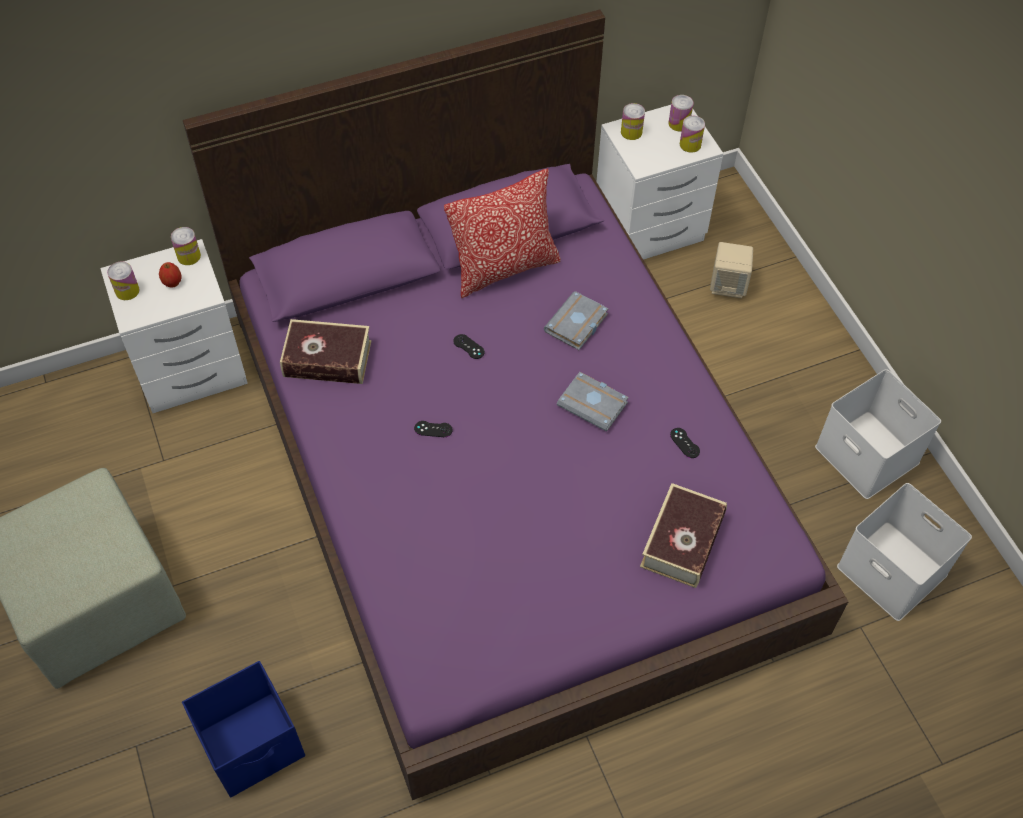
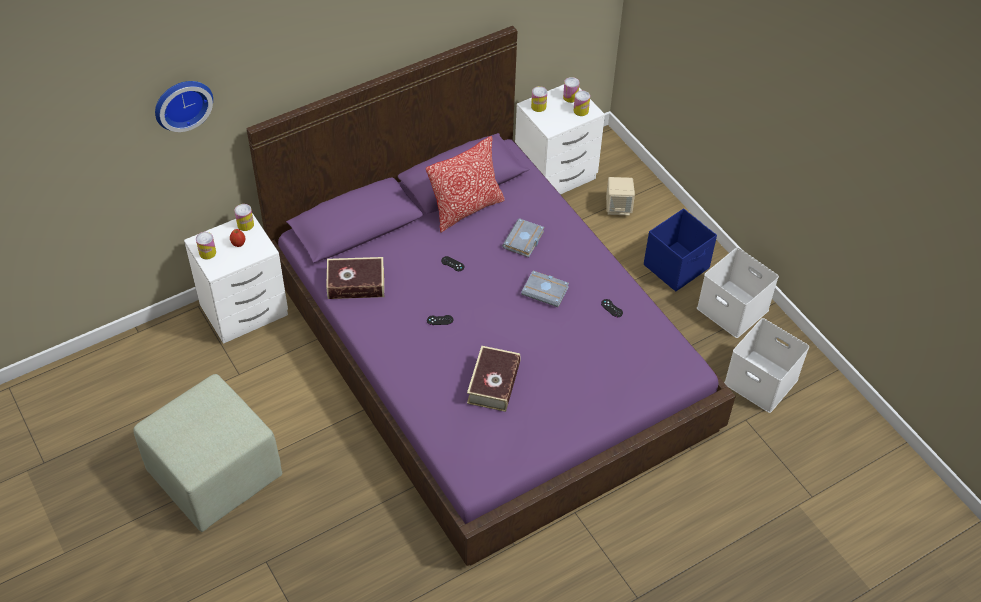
camera: 10 degrees left, 5 degrees down
(76, 72) = (182, 102): none -> wall clock
(254, 744) = (348, 549): blue storage box -> blue storage box (677, 266)
(682, 541) = (621, 370): book -> book (493, 383)

